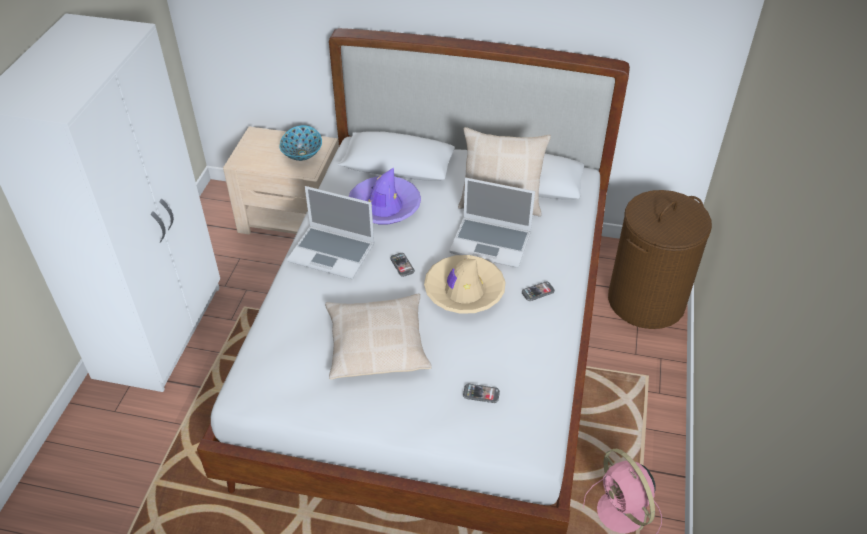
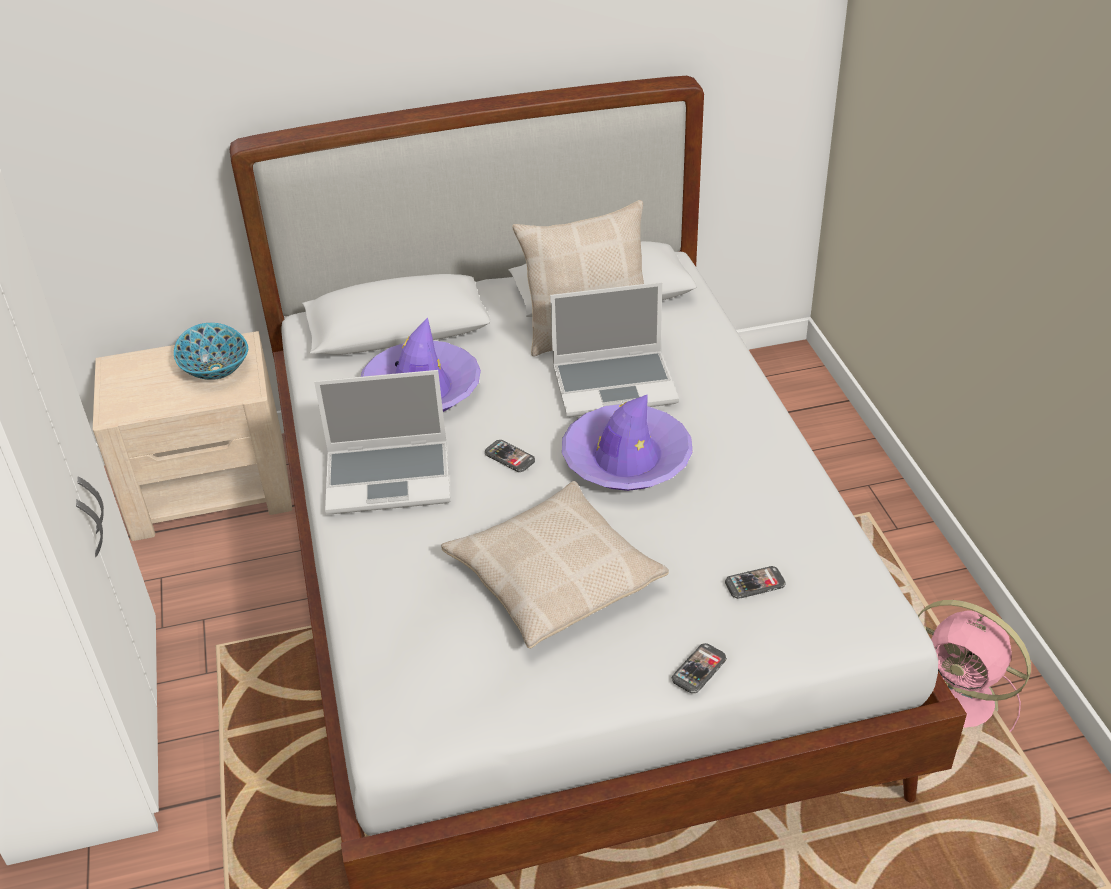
camera: 25 degrees left, 5 degrees down
(464, 291) = (626, 459): beige hat -> purple hat
(538, 292) = (727, 424): phone -> phone (699, 669)
(646, 300) = (799, 421): brown laundry basket -> none

